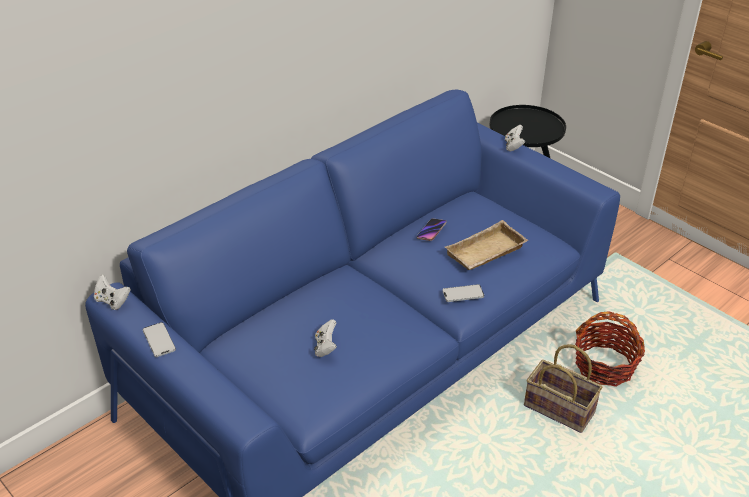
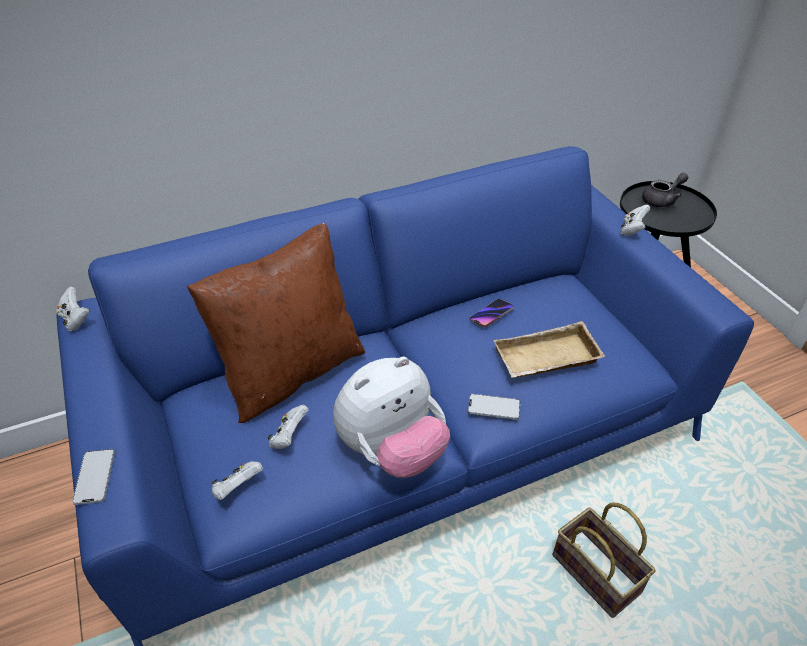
camera: 20 degrees right, 5 degrees up
(159, 340) = (88, 382): phone -> phone (94, 477)
(298, 305) = (291, 371): none -> brown pillow
(306, 389) = (237, 488): none -> white game controller
(404, 339) = (392, 450): none -> plush toy
(521, 120) = (661, 200): none -> grey teapot
(604, 366) = (677, 531): basket -> none

